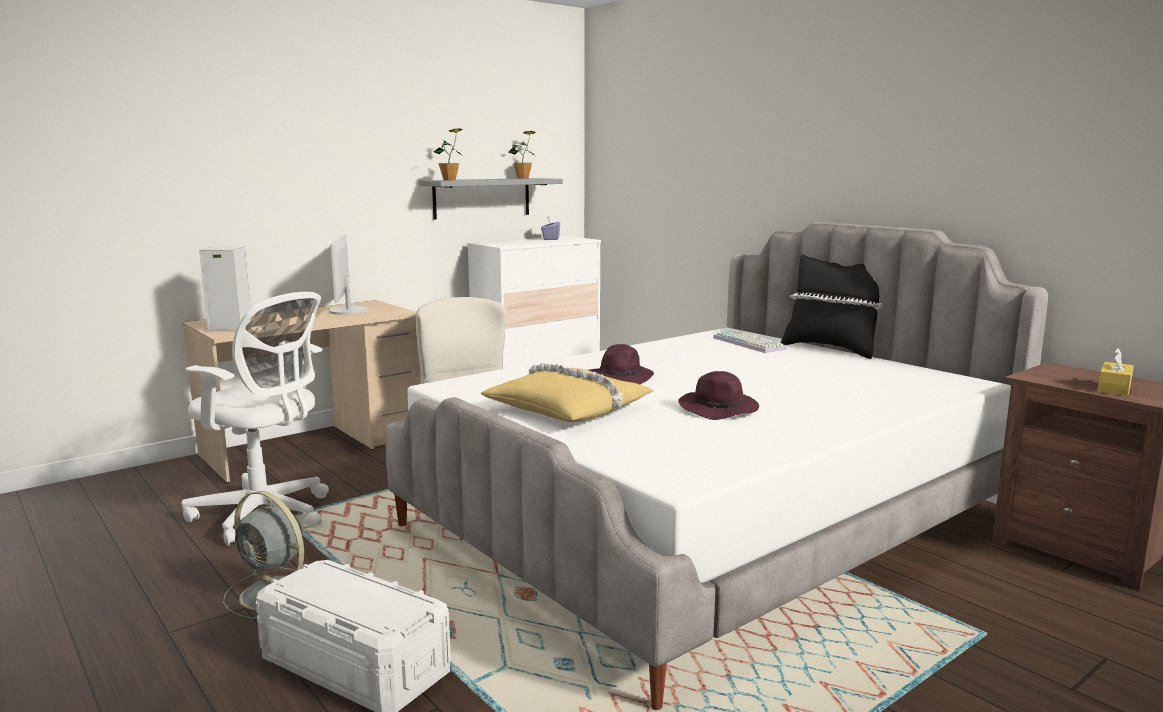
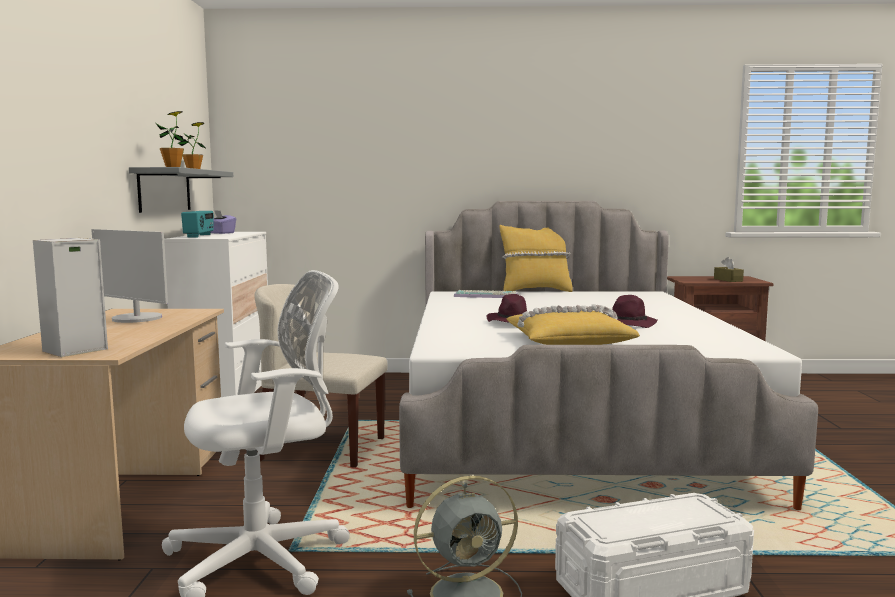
camera: 50 degrees left, 5 degrees down
(508, 242) = (199, 236): none -> radio
(831, 349) = (535, 291): black pillow -> yellow pillow
(1114, 388) = (728, 280): yellow tissue box -> brown tissue box

